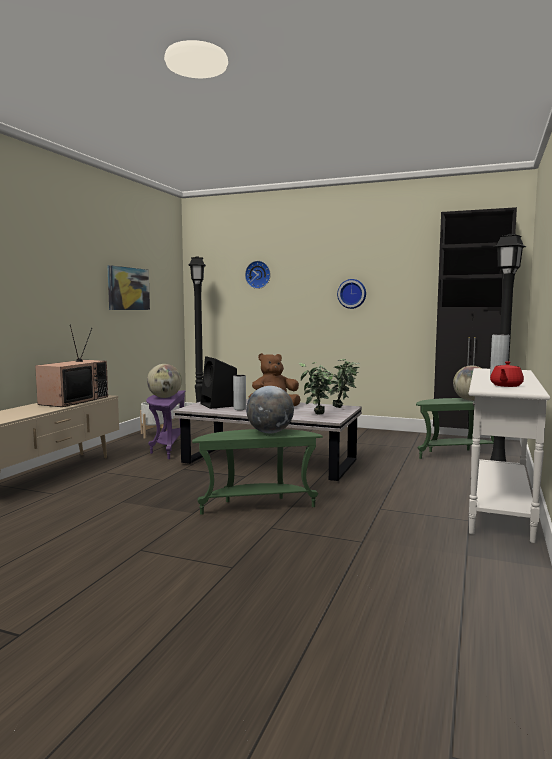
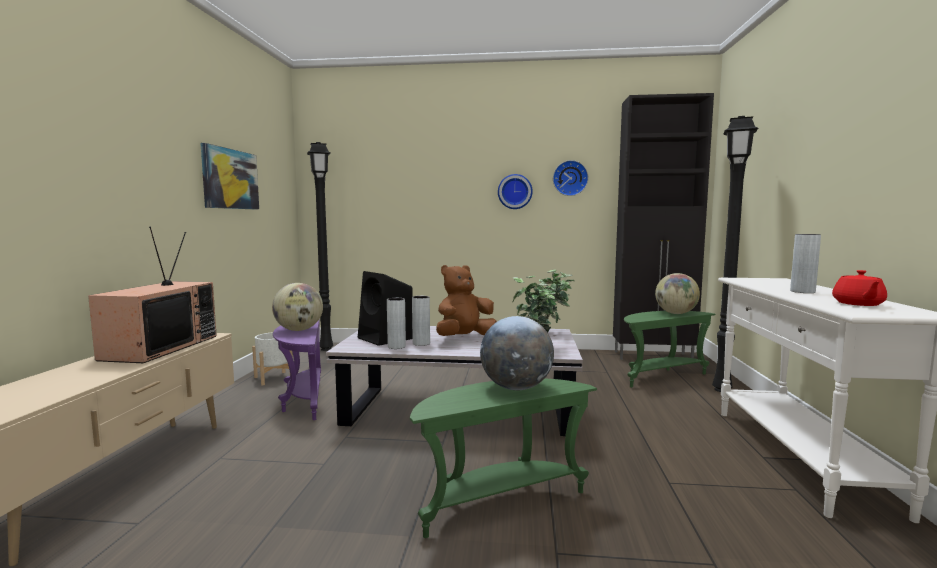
camera: 15 degrees left, 0 degrees up
(221, 410) = (396, 347): none -> grey vase
(258, 274) = (397, 168): wall clock -> wall clock (570, 178)

